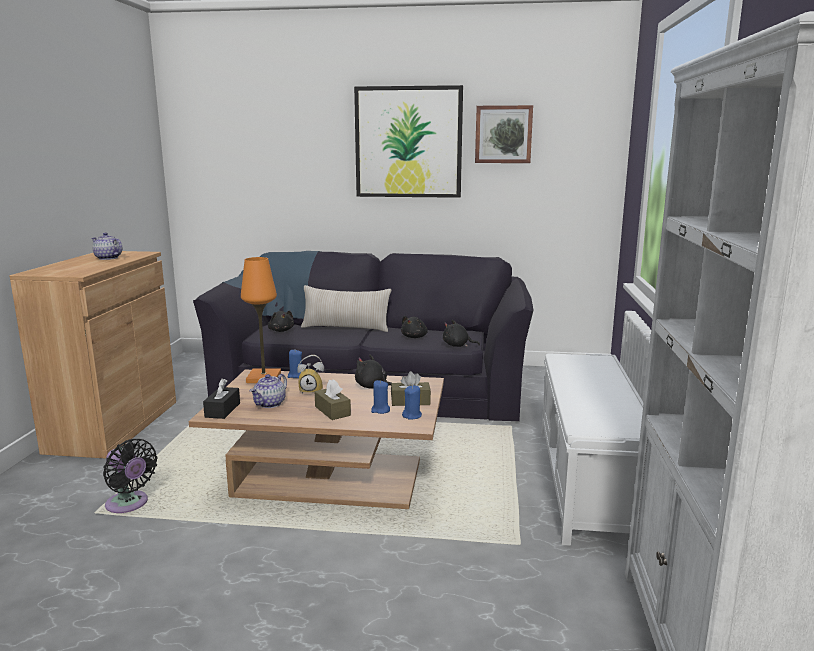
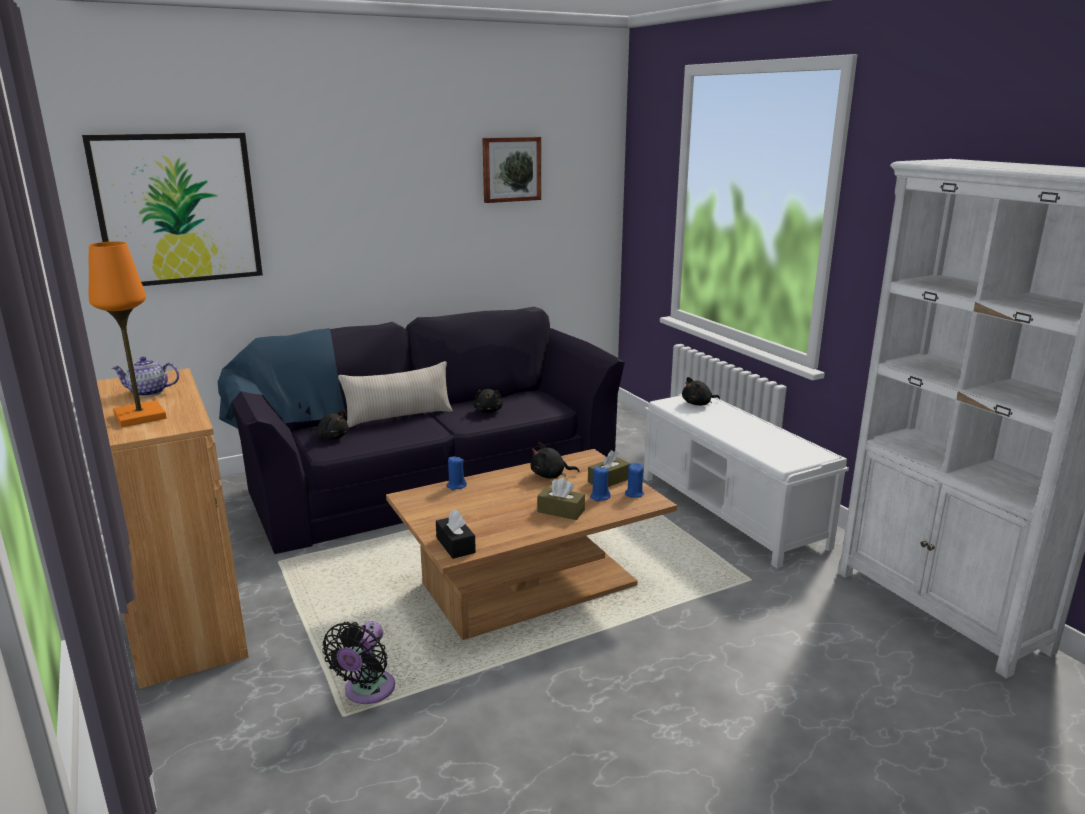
camera: 35 degrees left, 5 degrees up
(129, 504) = (367, 692): black fan -> black fan turned 105 degrees clockwise
(263, 378) = (427, 498): orange table lamp -> orange table lamp (140, 416)
(270, 404) = (490, 523): teapot -> none
(312, 391) = (504, 497): alarm clock -> none
(408, 142) = (410, 183): picture -> picture (178, 209)
(457, 345) = (548, 411): black plush toy -> black plush toy (698, 404)

